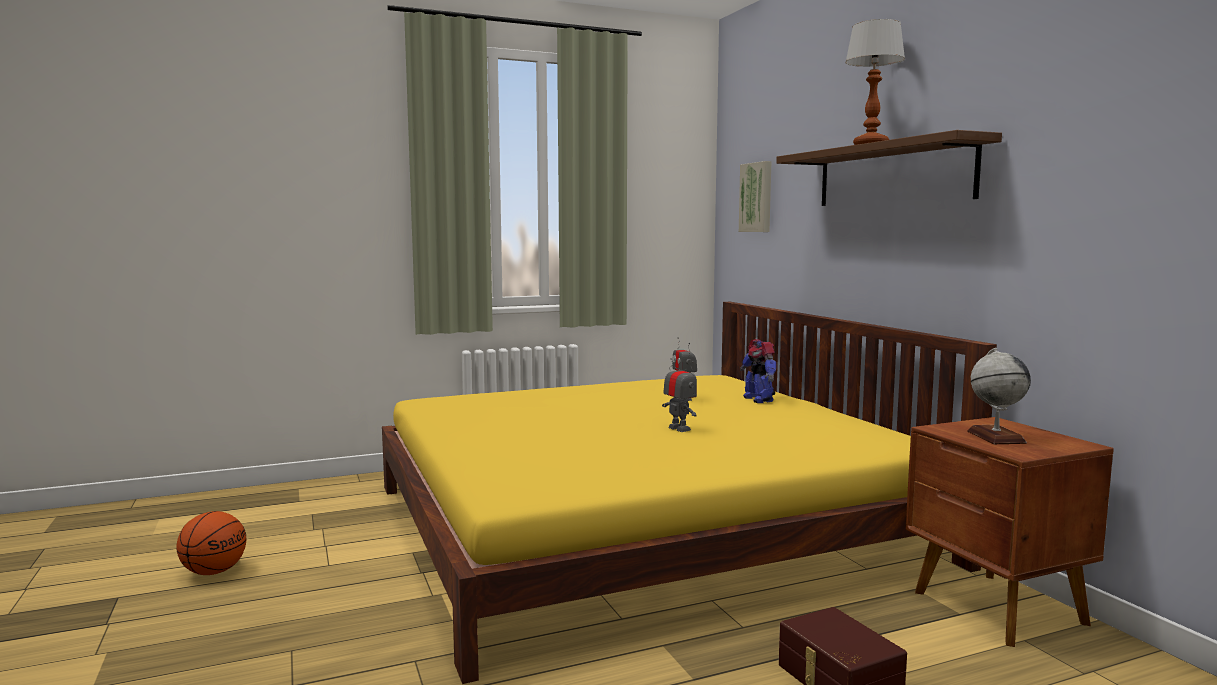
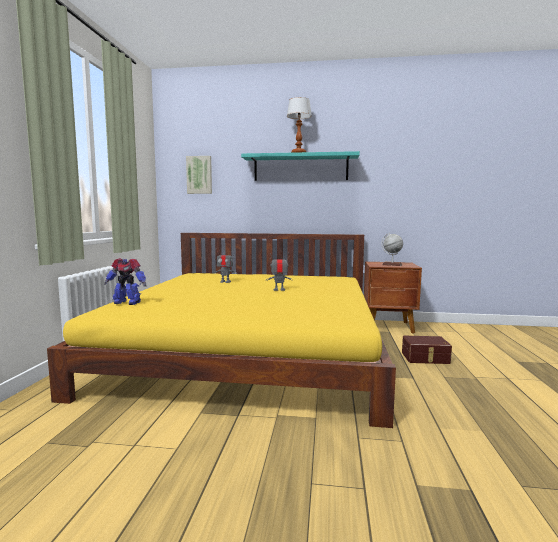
camera: 60 degrees left, 0 degrees up
(214, 572) = (104, 515): basketball -> none
(758, 399) = (250, 276): toy robot -> toy robot (127, 302)
(892, 175) = (300, 168): brown shelf -> turquoise shelf

